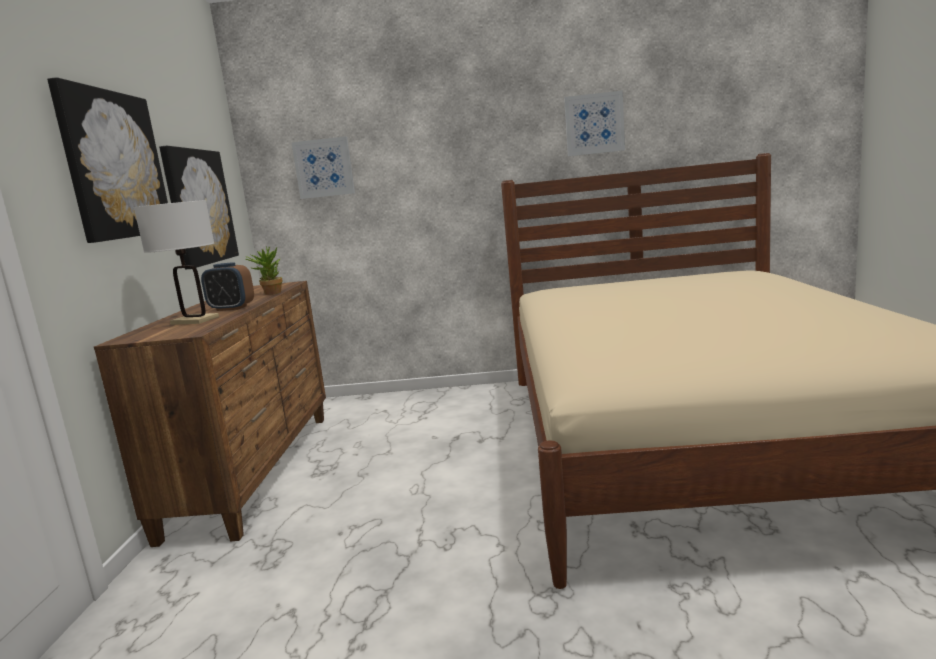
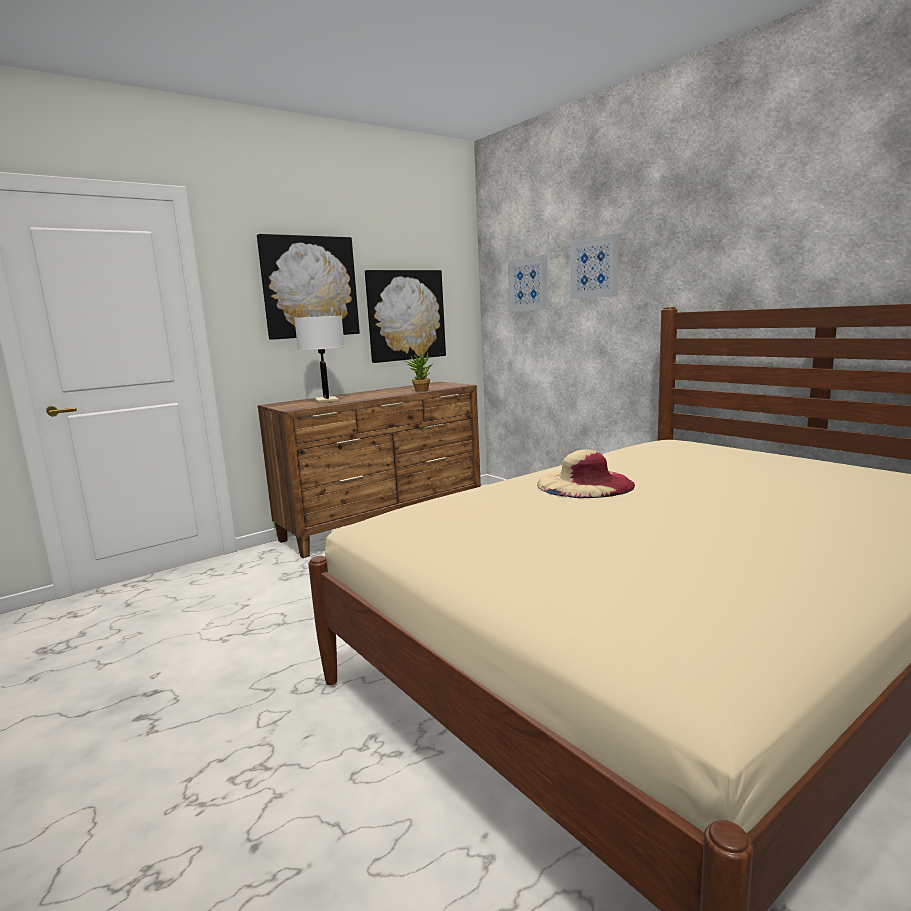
camera: 50 degrees right, 0 degrees up
(231, 308) = (366, 397): alarm clock -> none
(594, 124) = (789, 239): picture -> picture (594, 267)
(624, 315) = (585, 484): none -> beige hat

